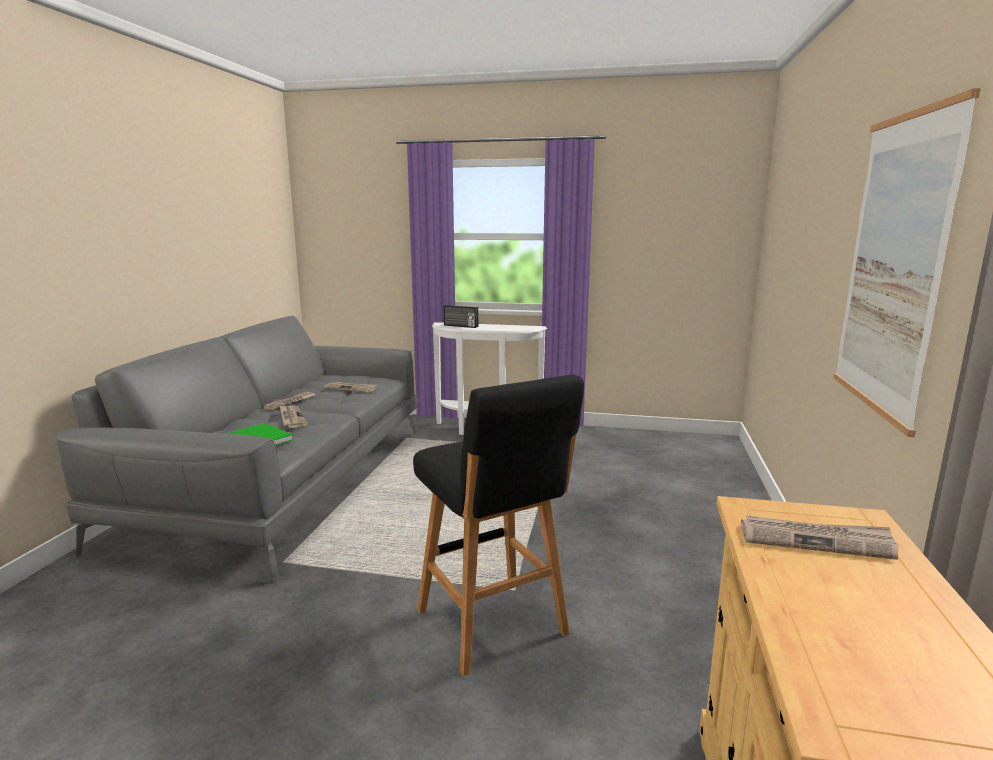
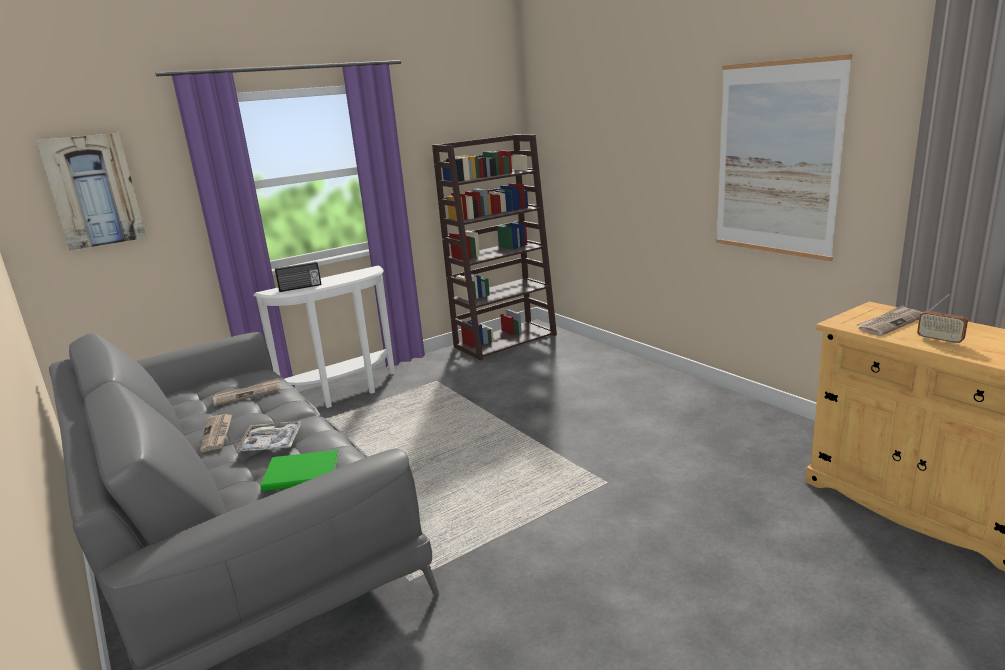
camera: 45 degrees left, 5 degrees up
(291, 418) = (271, 443): newspaper -> tray
(351, 224) = (93, 191): none -> picture
(493, 625) = (637, 508): black stool -> none
(672, 442) = (505, 340): none -> brown bookcase
(812, 591) = (939, 340): none -> radio

